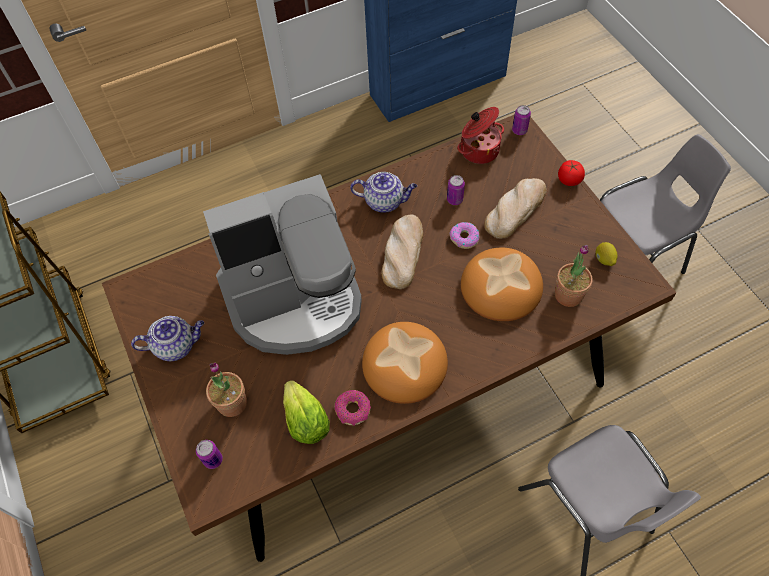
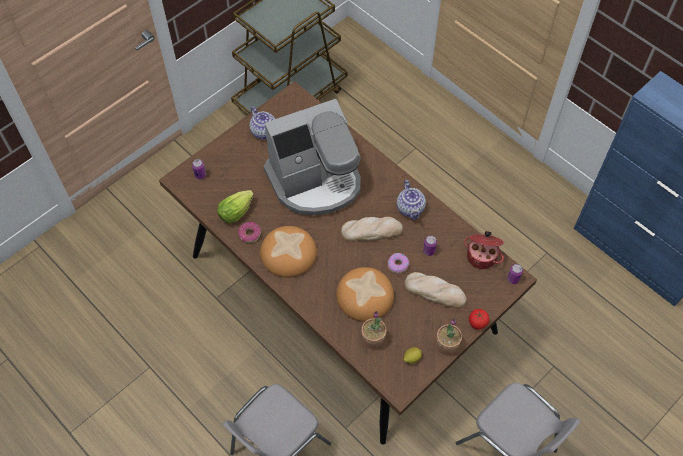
camera: 70 degrees right, 0 degrees up
(232, 403) = (236, 172): potted plant -> potted plant (446, 345)
(295, 299) = (315, 181): coffee machine -> coffee machine turned 75 degrees counterclockwise

